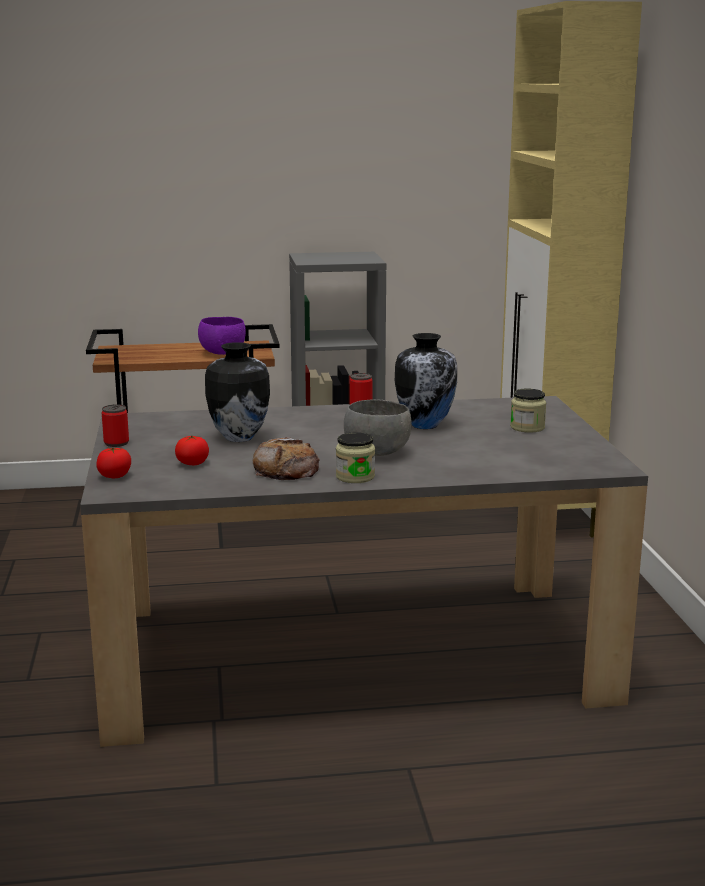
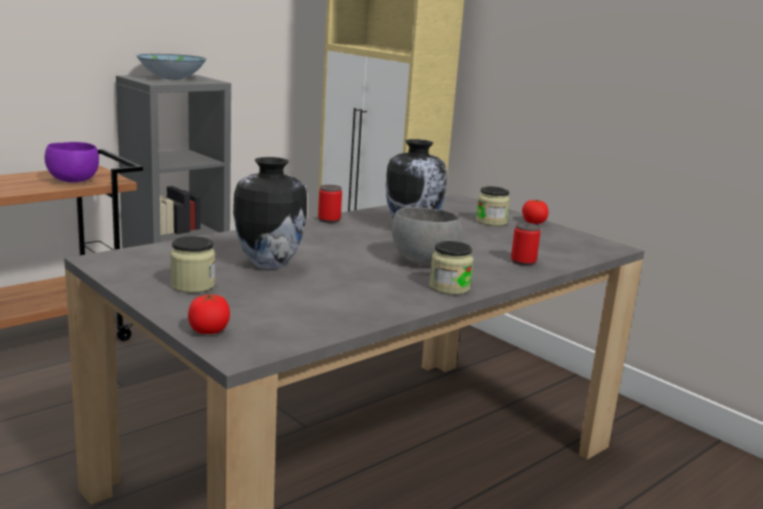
camera: 35 degrees left, 0 degrees up
(116, 443) = (142, 290): can -> can (523, 262)
(155, 445) = (193, 285): none -> jar
(192, 463) = (271, 300): tomato -> tomato (533, 223)
(286, 469) = (375, 290): bread -> none
(335, 257) = (171, 78): none -> bowl

